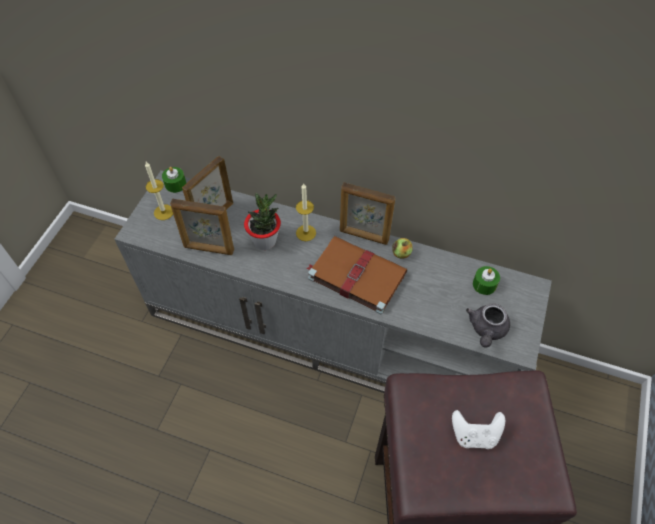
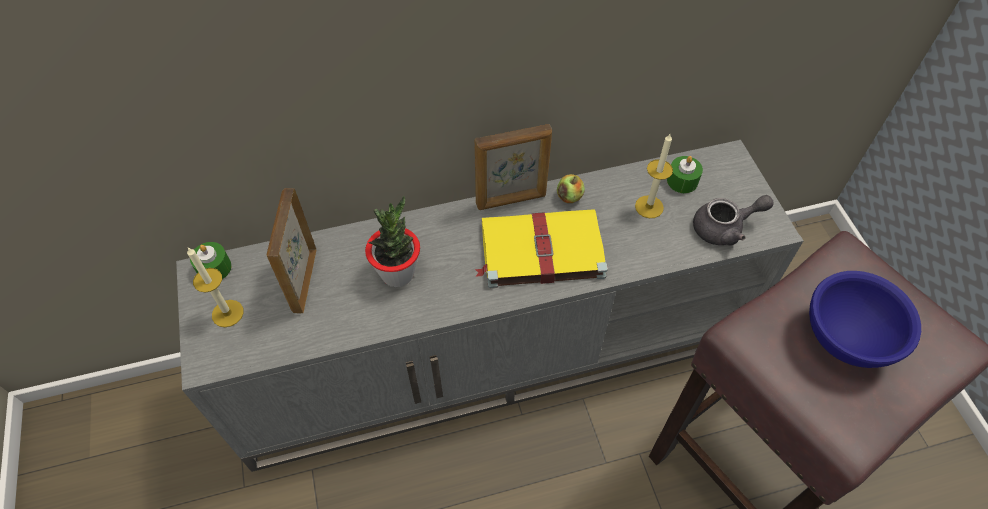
camera: 35 degrees left, 0 degrees up
(208, 249) = (331, 325): picture frame -> none
(306, 233) = (440, 235): candle -> candle (649, 207)
(355, 275) = (539, 250): brown book -> yellow book
(474, 435) = (846, 339): white game controller -> blue bowl
(486, 330) = (724, 228): grey teapot -> grey teapot turned 90 degrees counterclockwise

